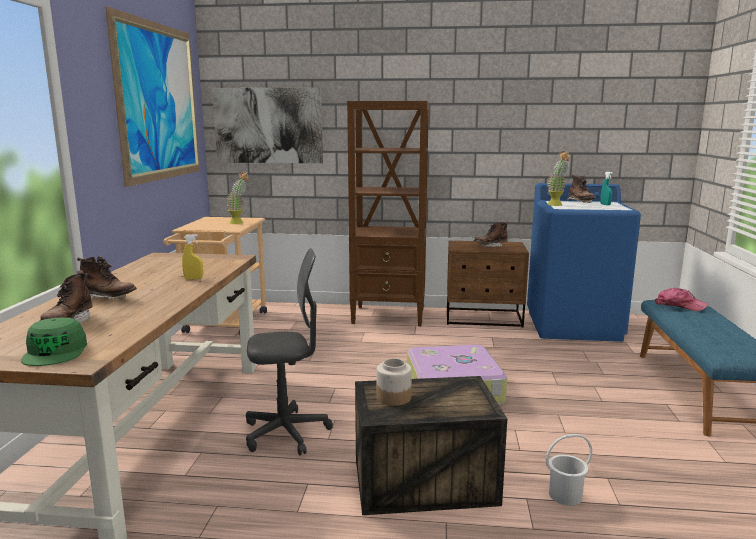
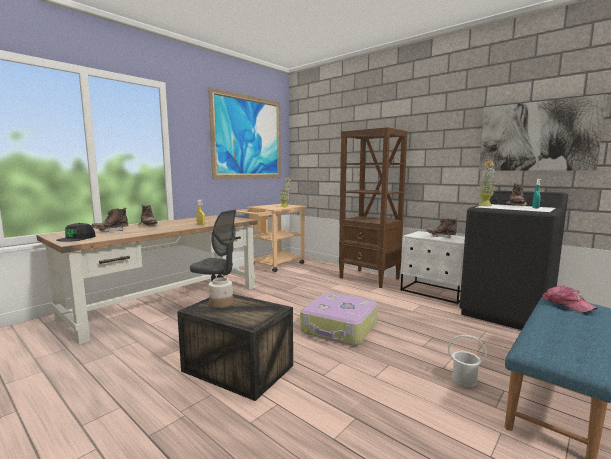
camera: 35 degrees right, 5 degrees down
(55, 351) = (77, 238): green cap -> black cap
(268, 125) = (318, 152): picture -> picture (536, 136)
(484, 318) = (434, 293): brown nightstand -> white nightstand
(565, 495) = (305, 414): white bucket -> white bucket (464, 380)
(574, 325) = (506, 313): blue washing machine -> black washing machine

